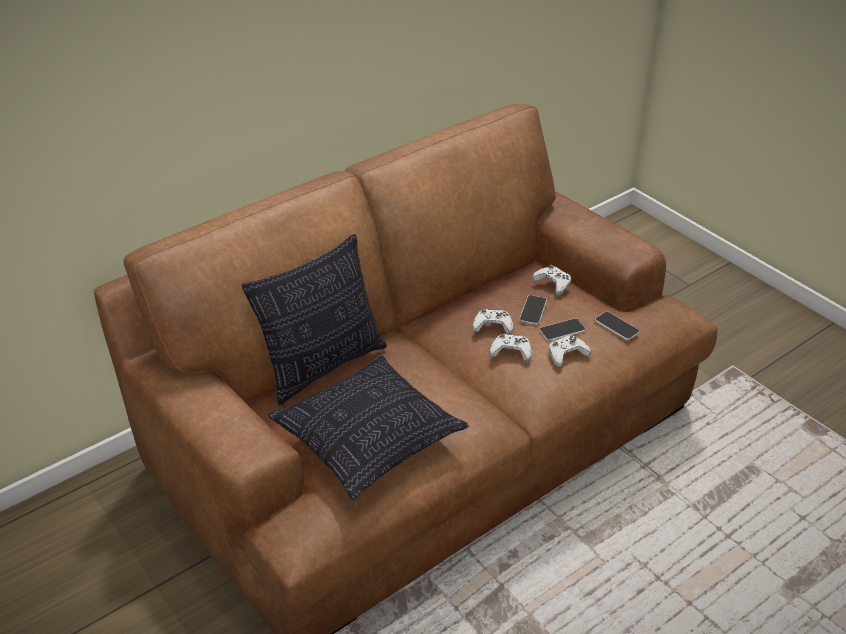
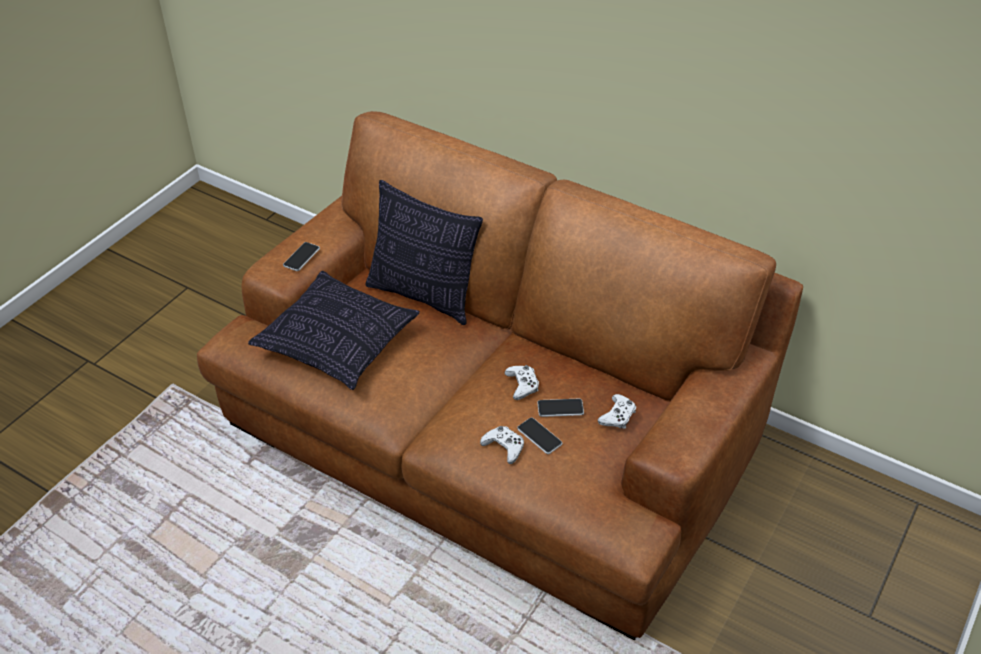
camera: 70 degrees right, 5 degrees up
(511, 351) = (489, 406): white game controller -> none
(616, 326) = (569, 479): phone -> phone (301, 257)

